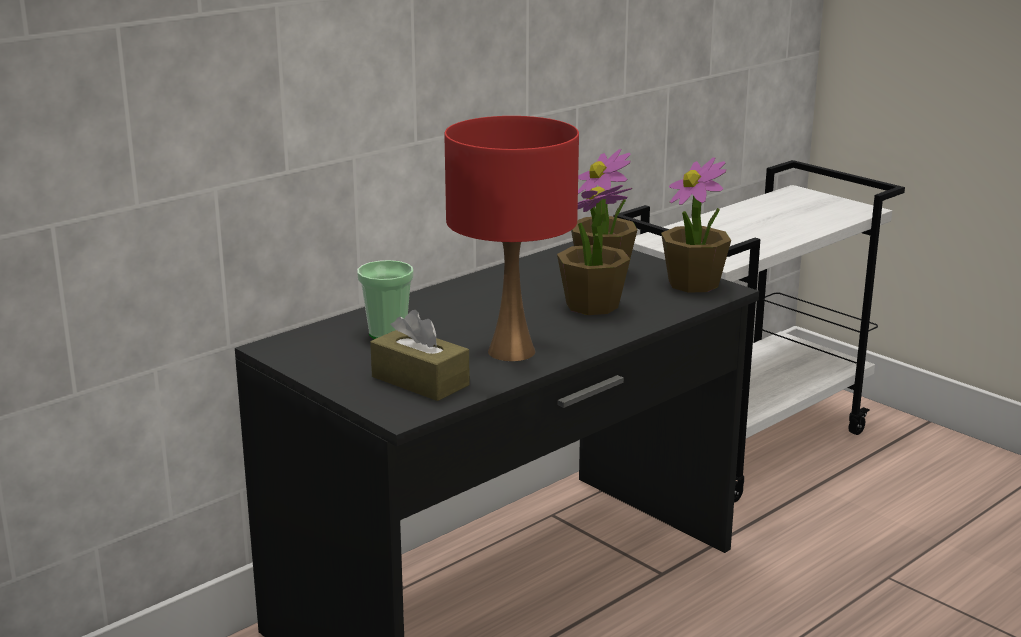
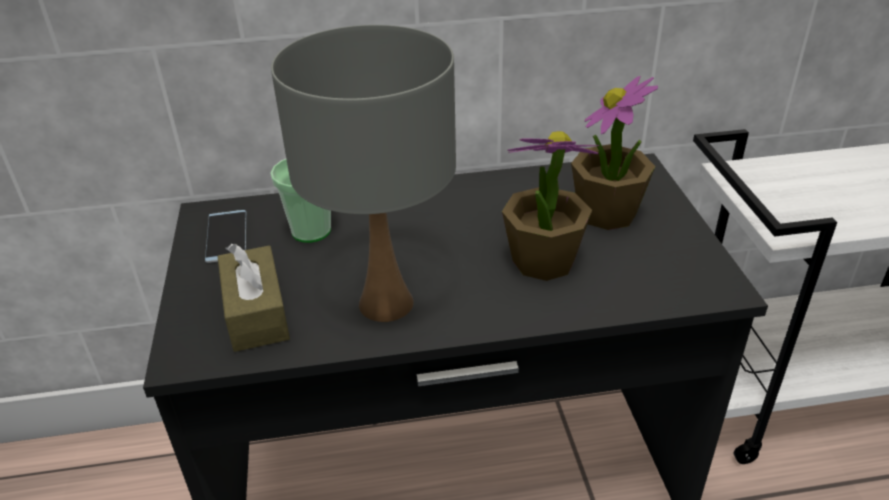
camera: 35 degrees right, 15 degrees up
(318, 353) = (226, 236): none -> phone
(512, 352) = (386, 304): red table lamp -> grey table lamp
(693, 284) = (694, 266): potted plant -> none

